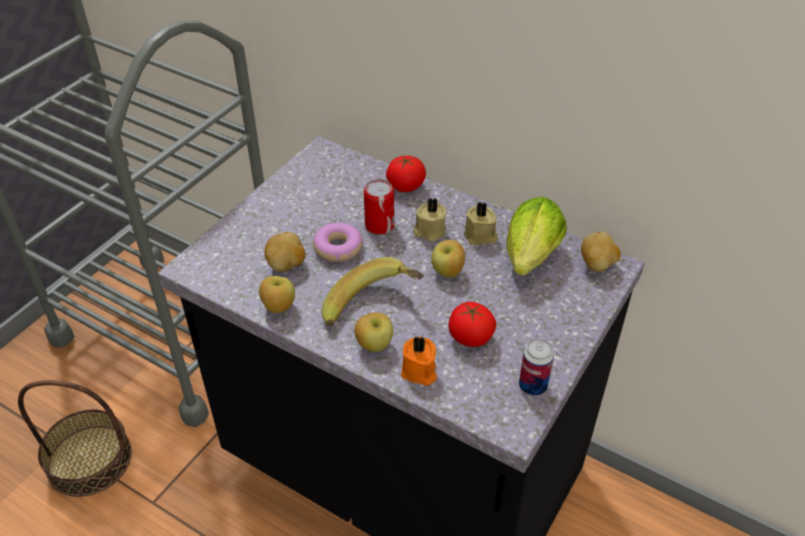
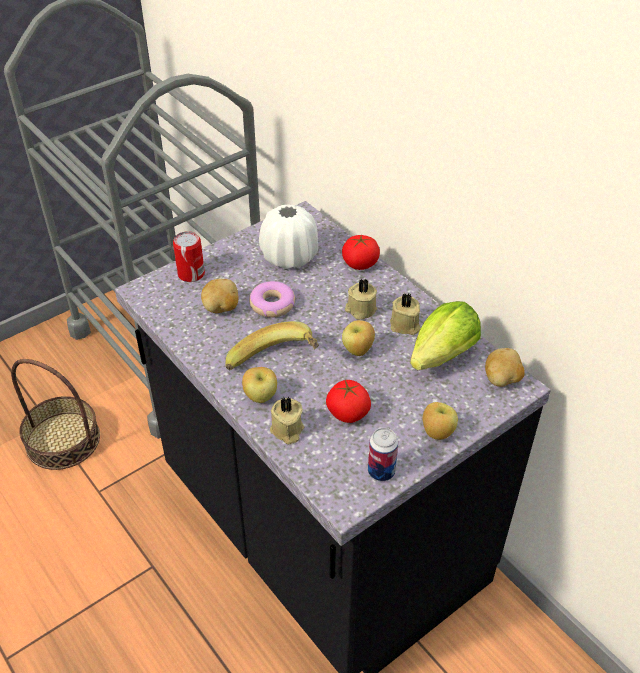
camera: 20 degrees right, 0 degrees up
(278, 307) = (197, 342): apple -> apple (437, 433)
(331, 195) = (289, 257): none -> white vase
(379, 225) = (318, 293): can -> can (191, 274)
(419, 372) = (287, 431): orange candle -> beige candle

